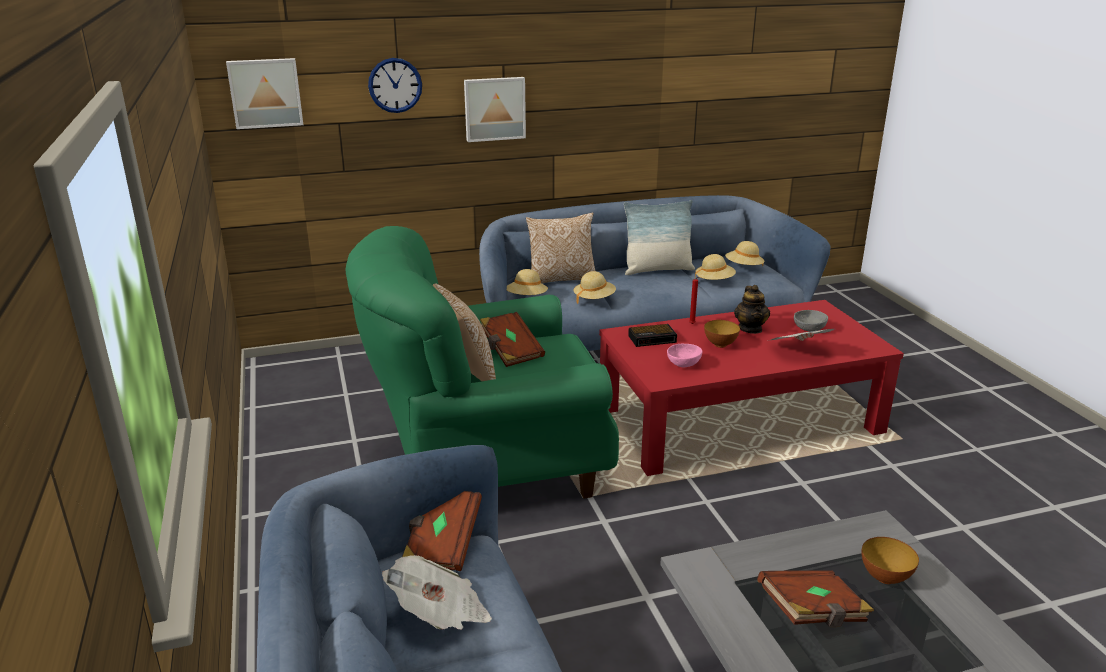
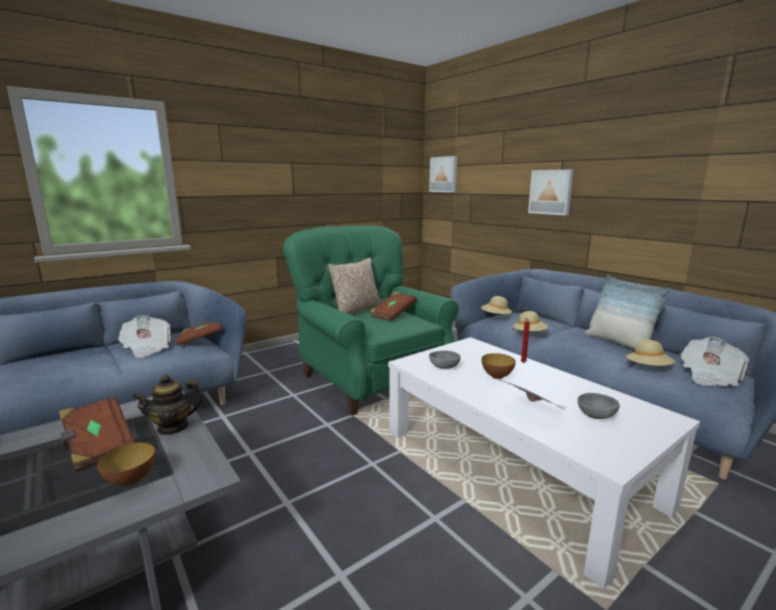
camera: 70 degrees right, 10 degrees down
(395, 85) = (497, 172): wall clock -> none
(561, 279) = (540, 320): pillow -> none
(653, 339) = (475, 353): alarm clock -> none
(683, 364) = (444, 366): pink bowl -> grey bowl
(739, 420) = (515, 466): red coffee table -> white coffee table
(743, 267) = (709, 376): beige hat -> newspaper
(750, 328) = (550, 386): teapot -> teapot (173, 427)

